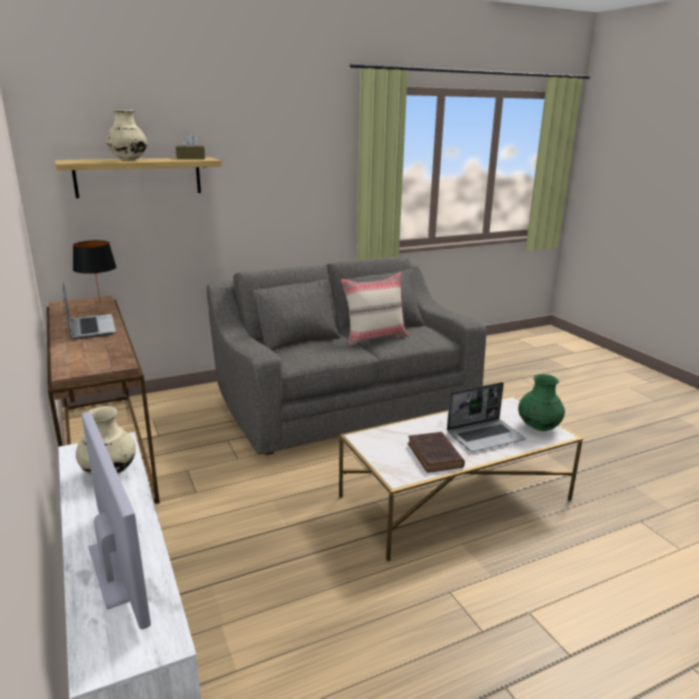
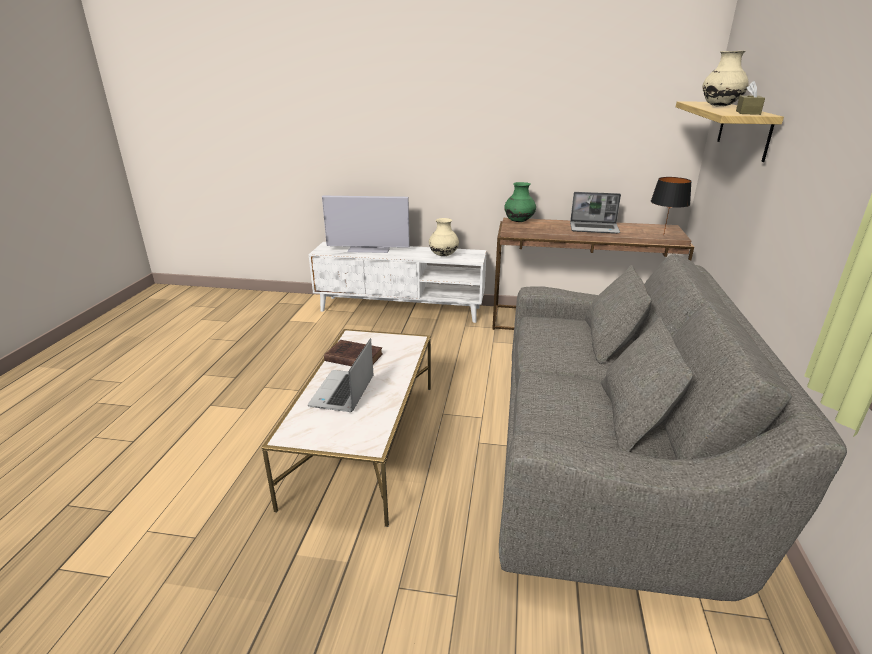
camera: 125 degrees right, 5 degrees up
(375, 337) = (580, 382): beige pillow -> none
(538, 427) = (312, 431): green vase -> green vase (519, 221)

